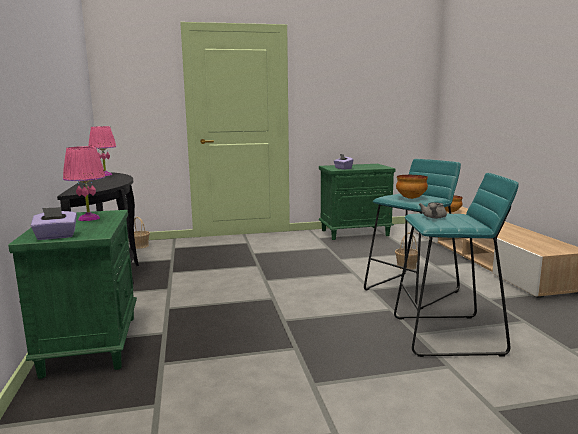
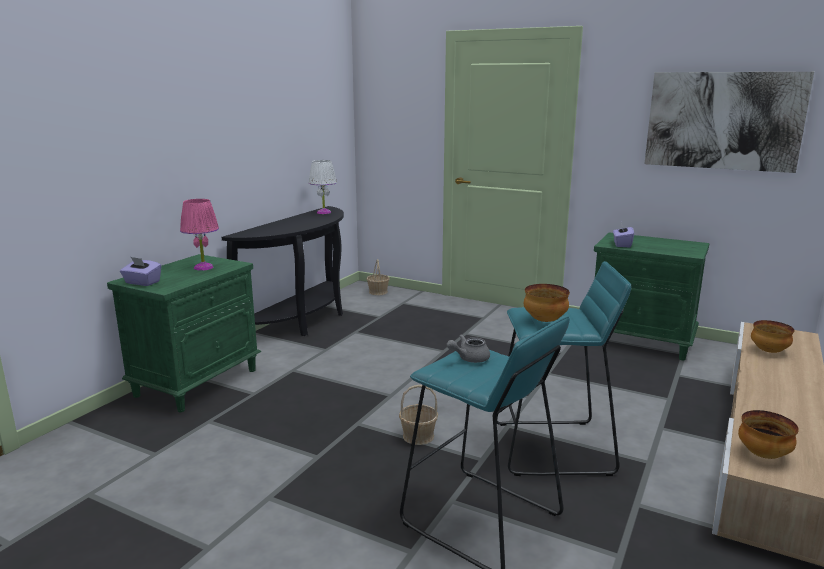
camera: 40 degrees right, 5 degrees up
(105, 175) = (324, 212): pink table lamp -> white table lamp
(376, 87) = (723, 121): none -> picture
(406, 266) = (614, 413): basket -> basket (418, 436)
(535, 246) = (763, 454): none -> bowl

